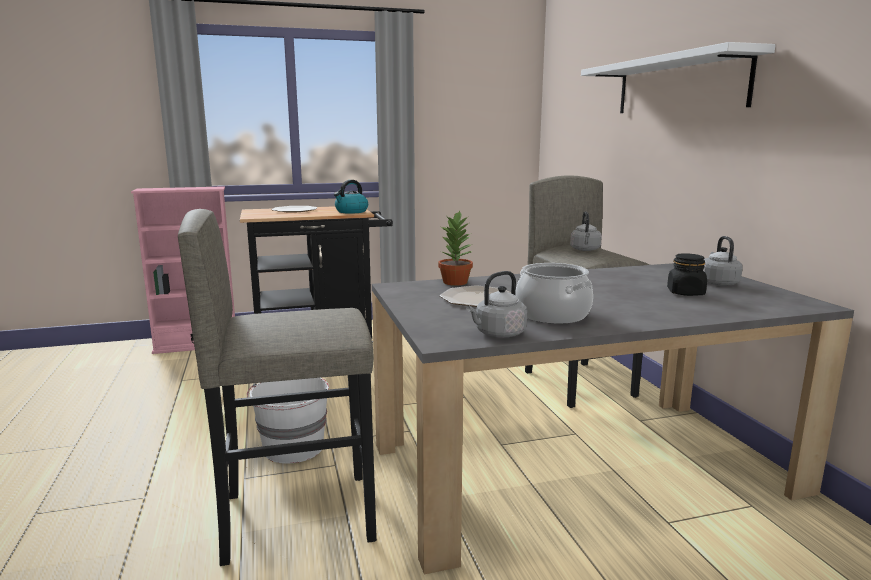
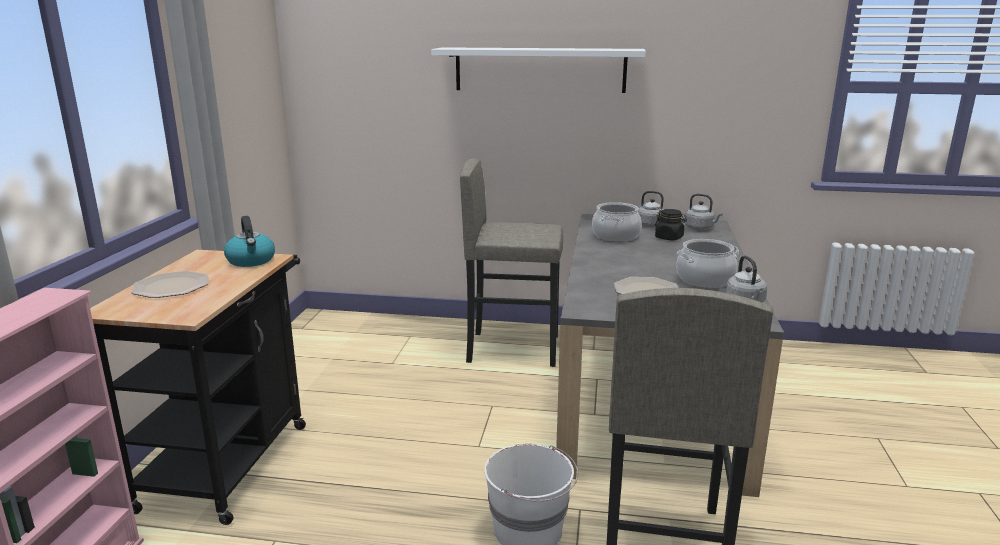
camera: 65 degrees left, 5 degrees up
(456, 282) = (585, 287): potted plant -> none
(585, 250) = (515, 227): grey kettle -> grey kettle (700, 228)
(640, 277) = (616, 236): none -> cooking pot

